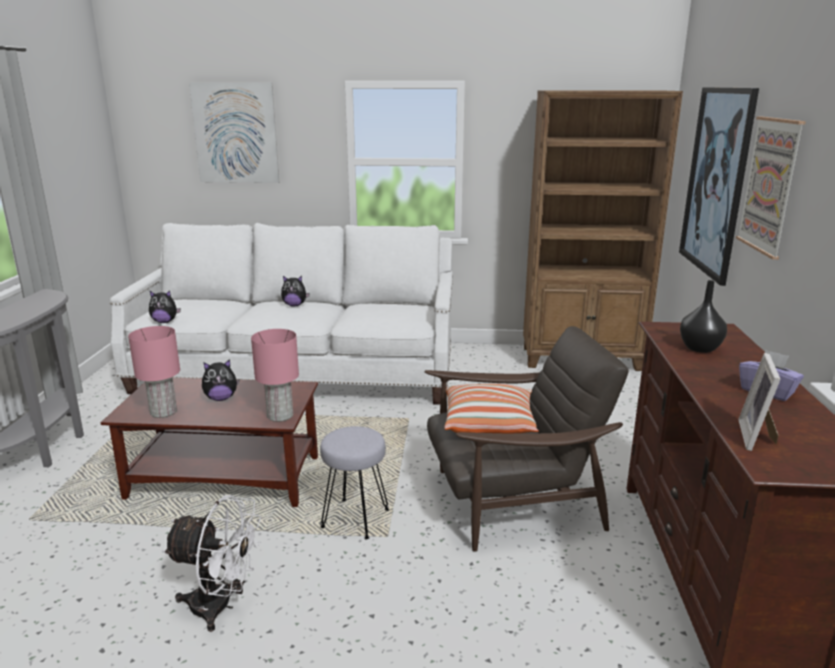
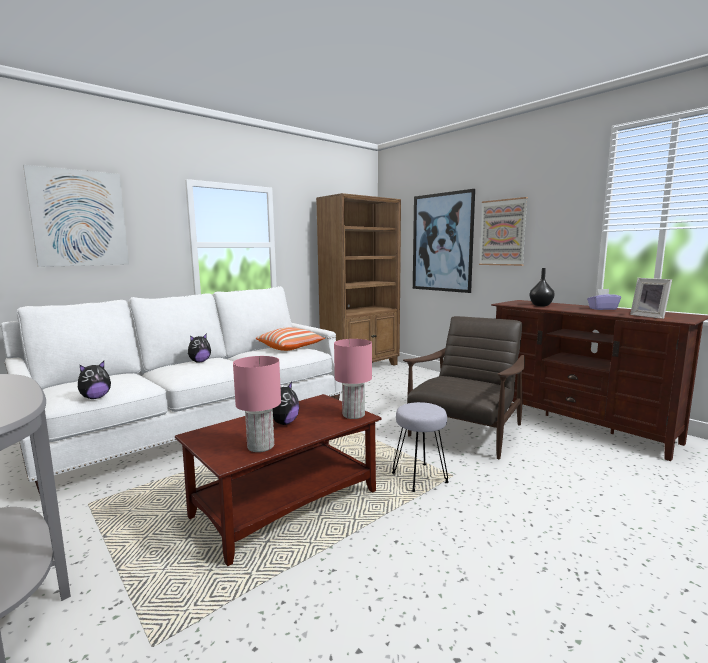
camera: 45 degrees left, 10 degrees down
(221, 606) = (460, 568): white fan -> none
(489, 424) = (453, 382): pillow -> pillow (290, 348)

